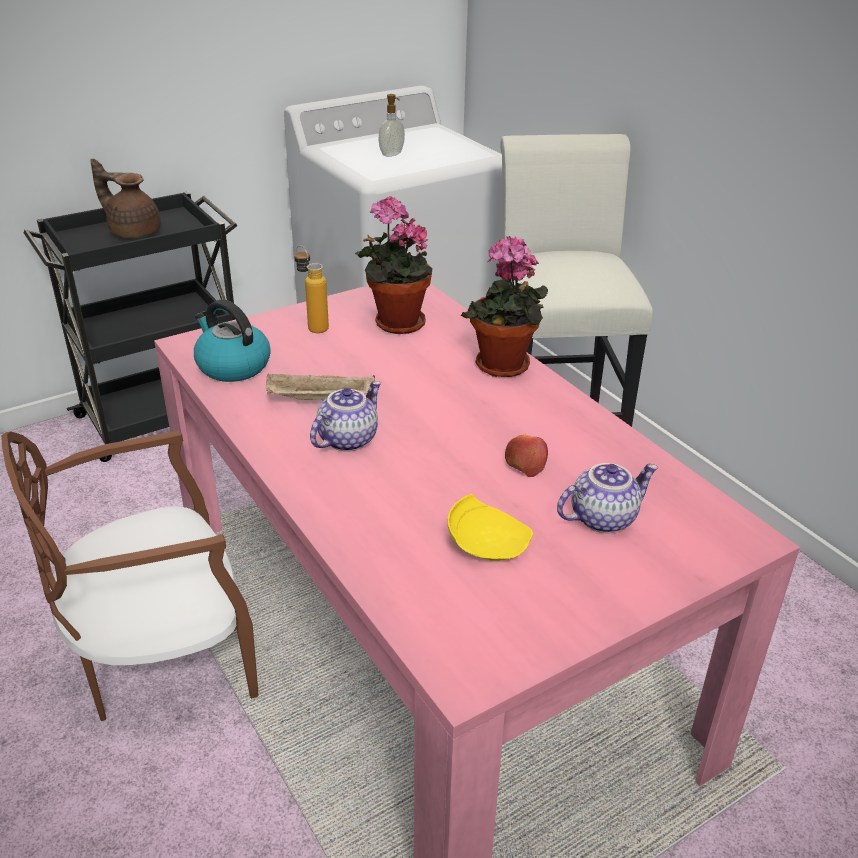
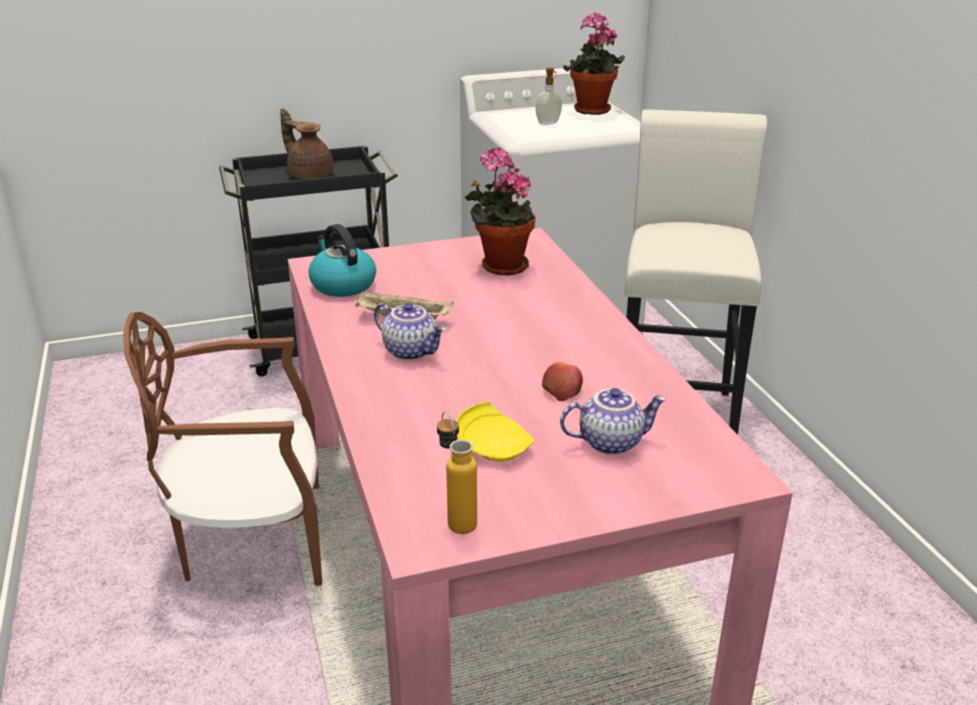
camera: 15 degrees right, 5 degrees down
(313, 326) = (426, 261): bottle -> bottle (456, 519)
(347, 439) = (412, 351): teapot -> teapot turned 75 degrees clockwise
(502, 368) = (581, 312): potted plant -> potted plant (591, 111)

